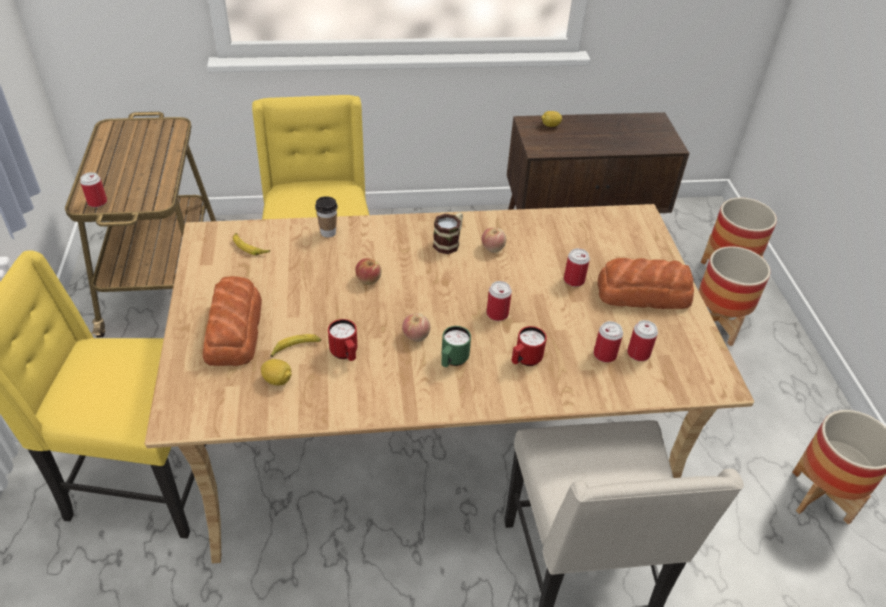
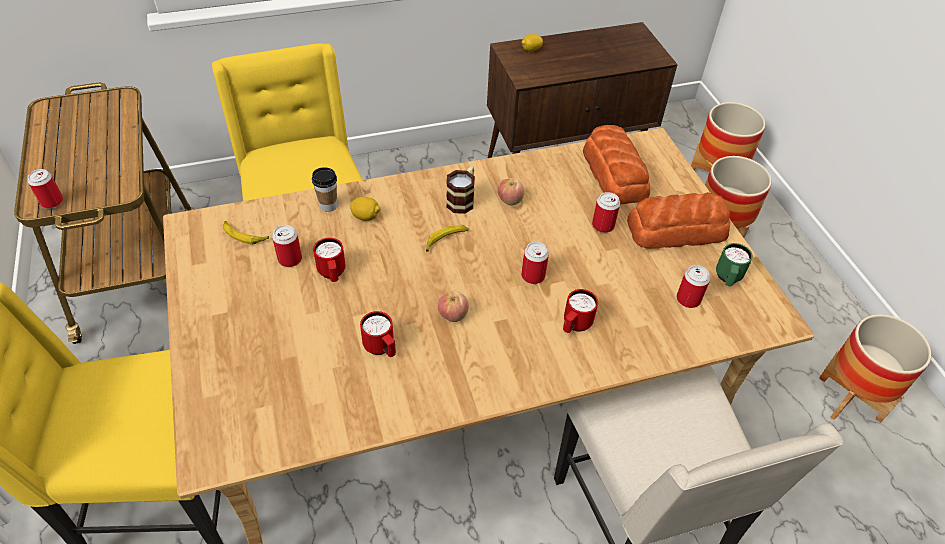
camera: 10 degrees left, 5 degrees up
(234, 329) = (250, 337): bread -> bread (614, 173)
(277, 380) = (313, 391): lemon -> lemon (366, 217)
(295, 348) = (324, 349): banana -> banana (446, 240)
(318, 288) = (332, 274): none -> red mug
(368, 279) = (385, 255): apple -> none
(452, 361) = (499, 338): green mug -> green mug (727, 279)
(604, 355) = (654, 306): can -> can (290, 259)

